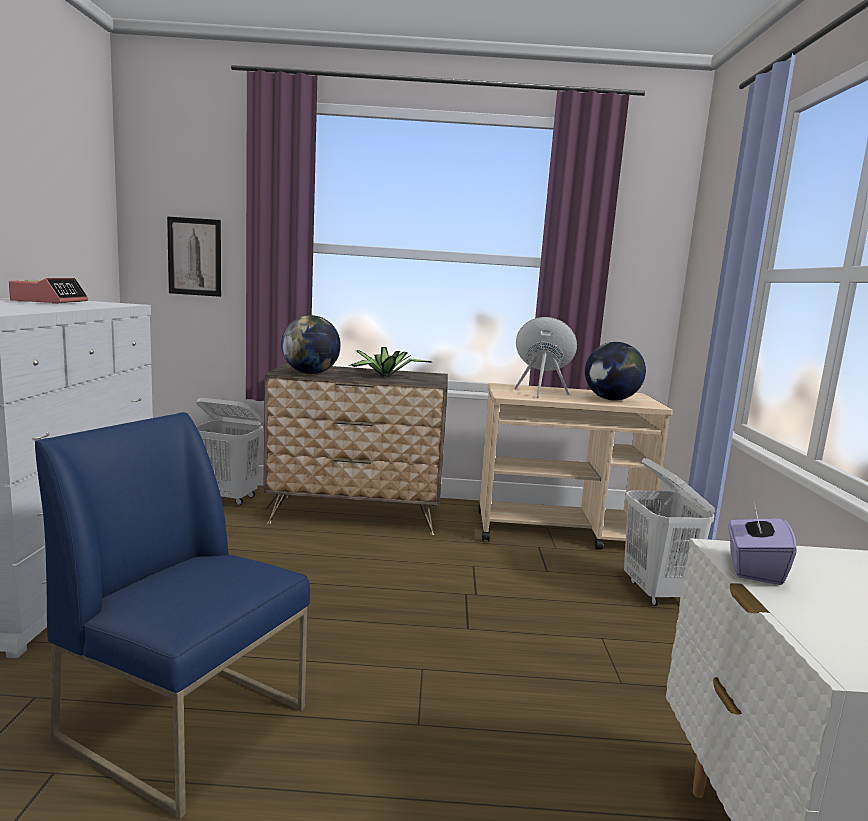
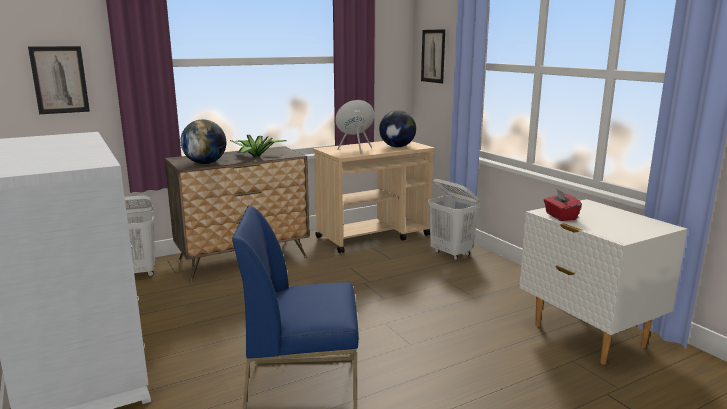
camera: 30 degrees left, 5 degrees up
(50, 301) = (35, 142): alarm clock -> none
(707, 266) = (433, 56): none -> picture
(753, 568) = (560, 216): purple tissue box -> red tissue box

